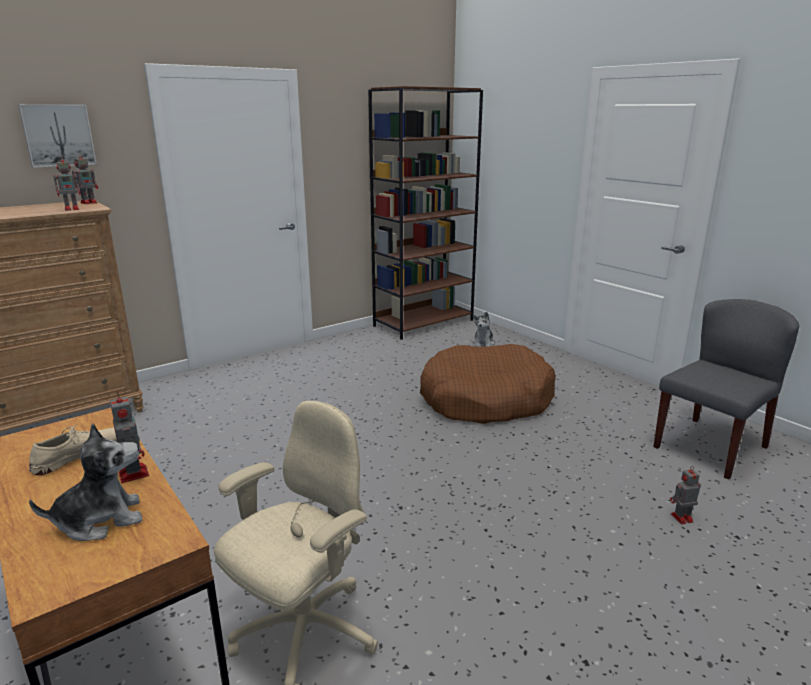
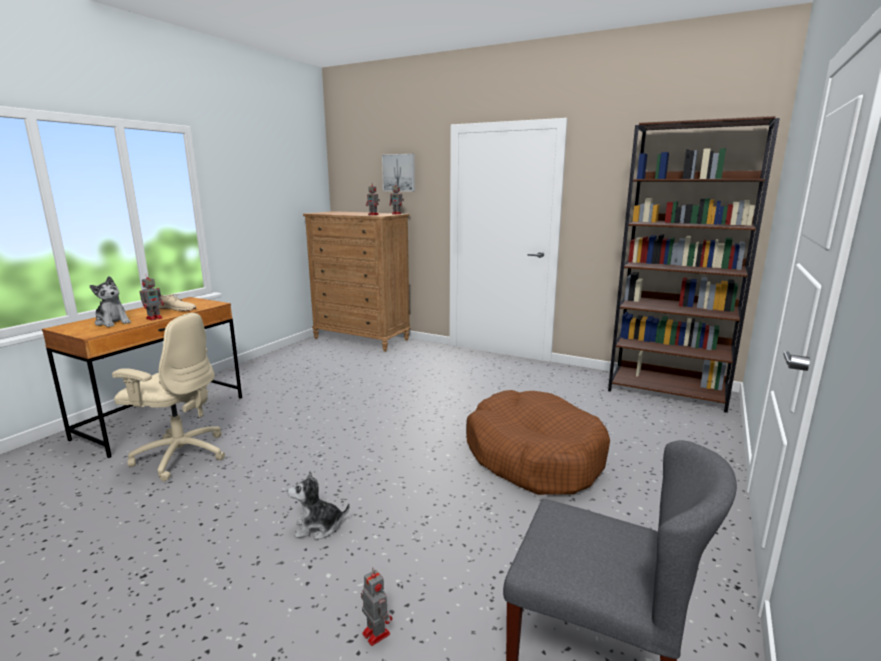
camera: 65 degrees right, 5 degrees down
(483, 344) = (670, 430): plush toy -> plush toy (318, 527)

